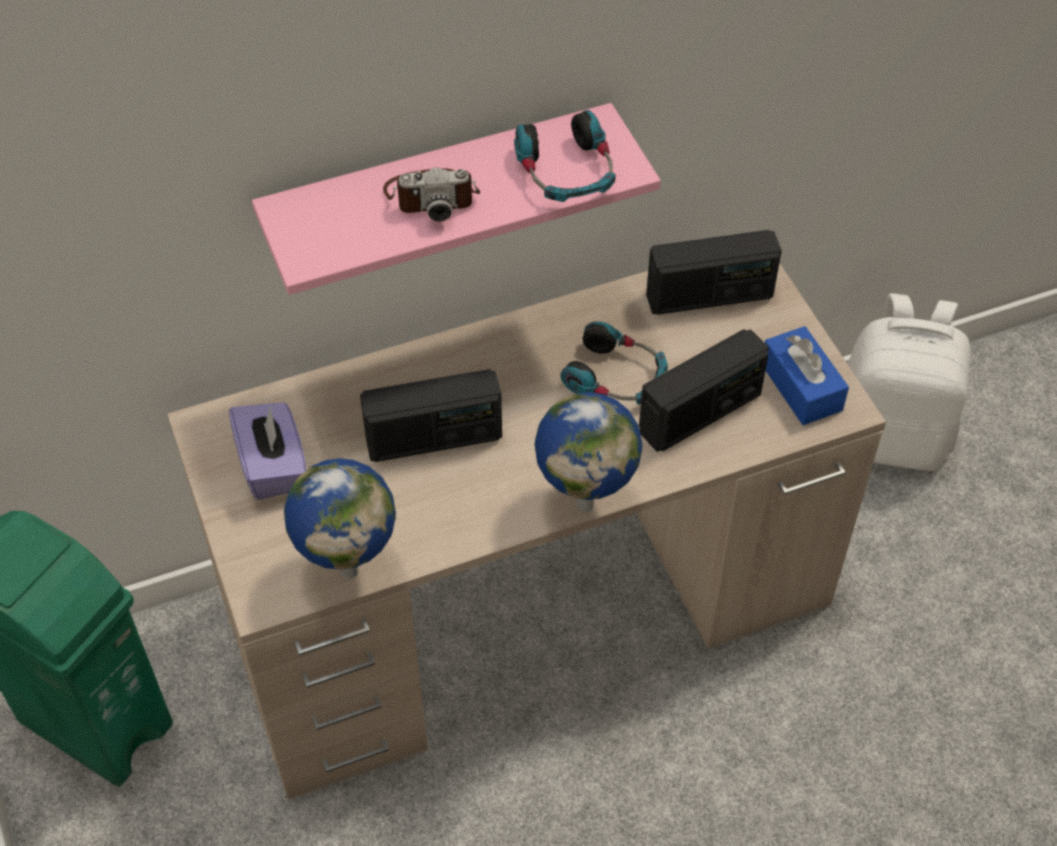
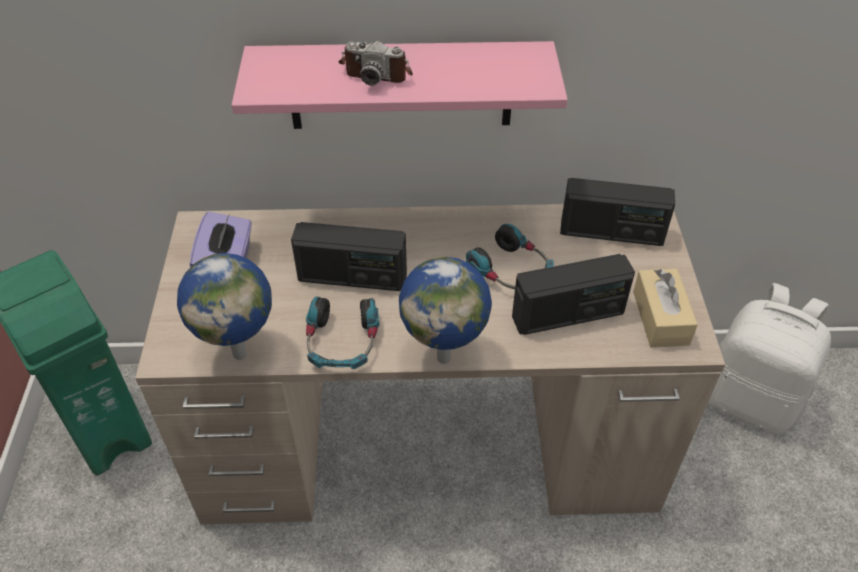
camera: 20 degrees right, 5 degrees down
(566, 172) = (492, 78): headphones -> headphones (342, 342)
(801, 387) = (660, 318): blue tissue box -> beige tissue box

